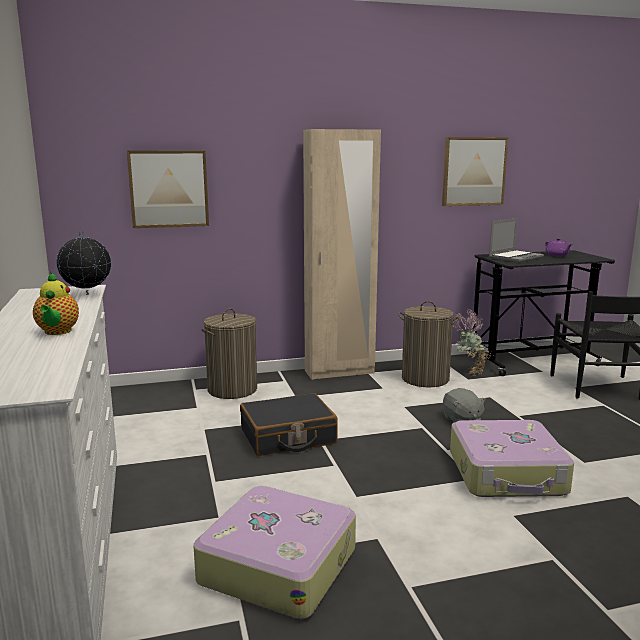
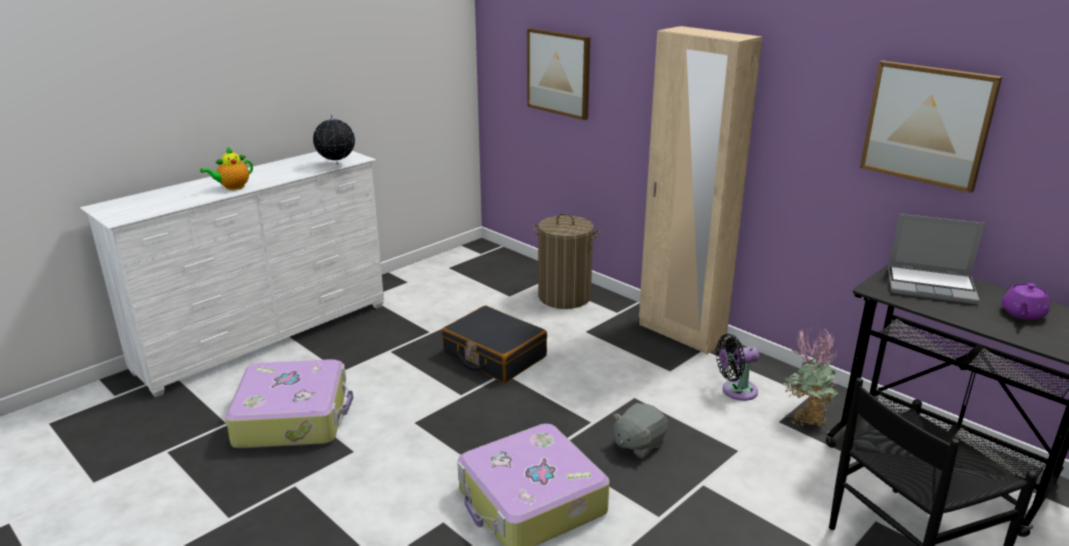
camera: 60 degrees right, 10 degrees up
(425, 379) = (736, 391): laundry basket -> black fan

